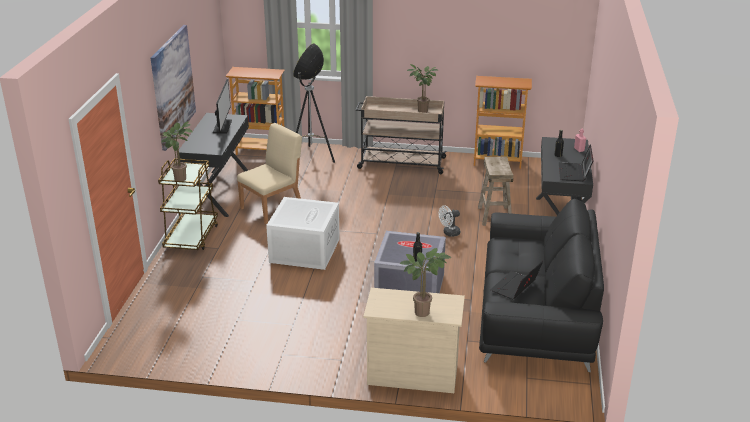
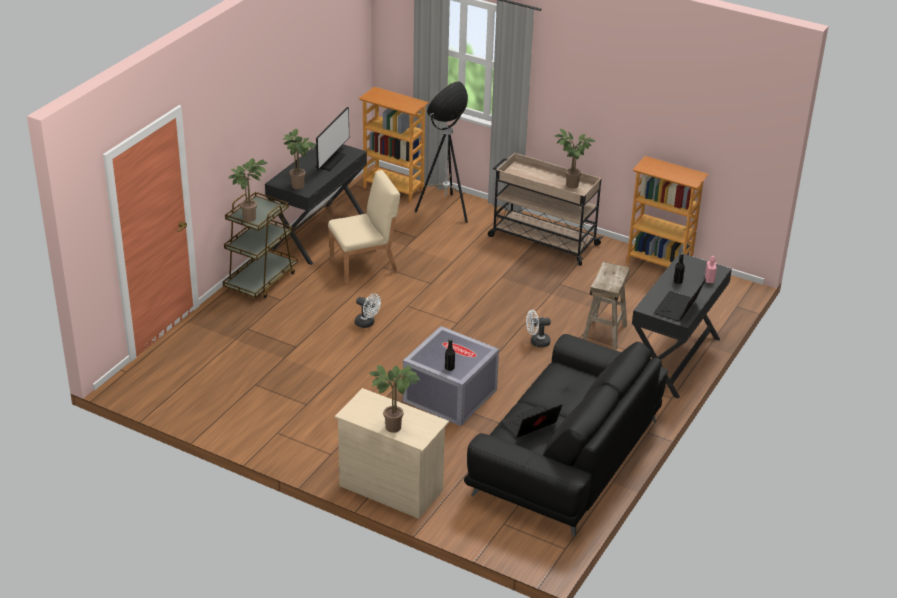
camera: 20 degrees right, 5 degrees up
(173, 86) = (269, 112): picture -> none
(209, 148) = (299, 187): none -> potted plant
(304, 250) = (367, 324): white storage box -> white fan

